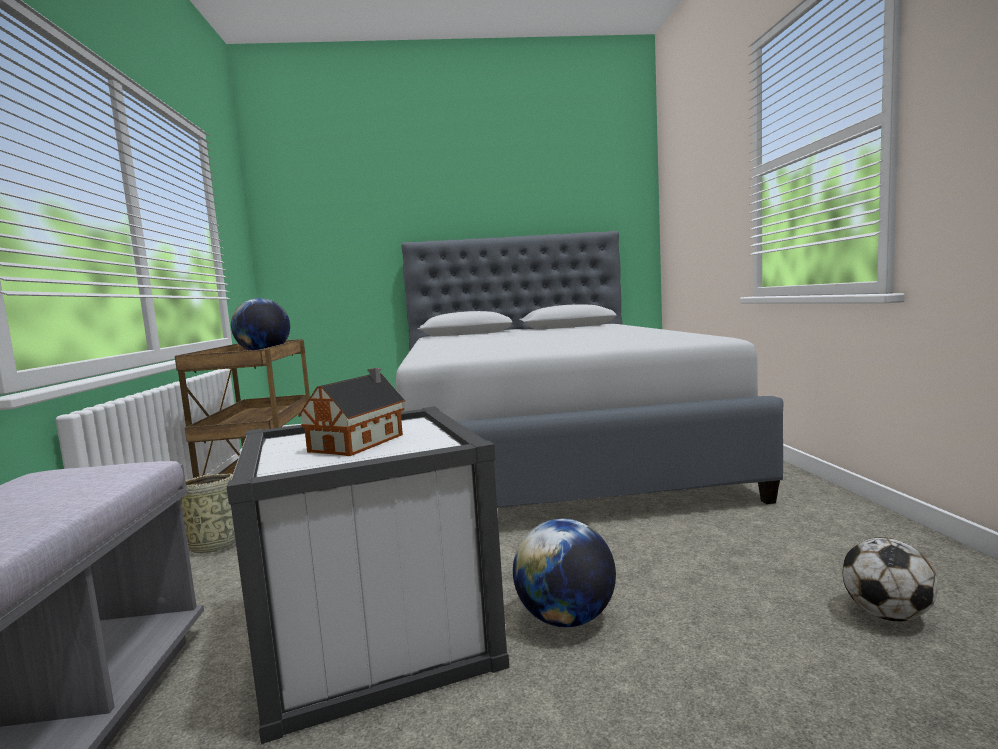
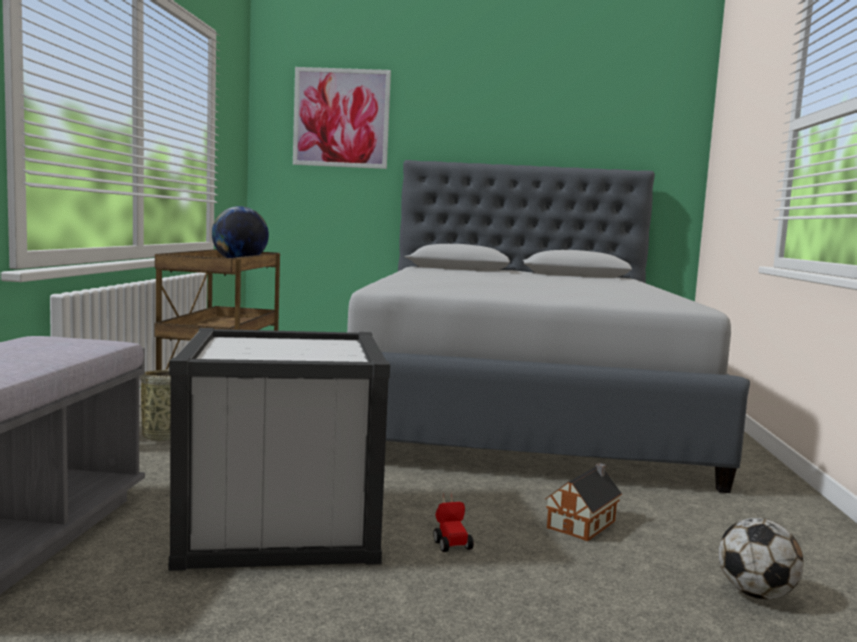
camera: 10 degrees right, 0 degrees up
(337, 210) = (341, 118): none -> picture
(360, 442) = (288, 350): toy house -> toy house (583, 523)
(566, 618) = (450, 542): globe -> toy car

